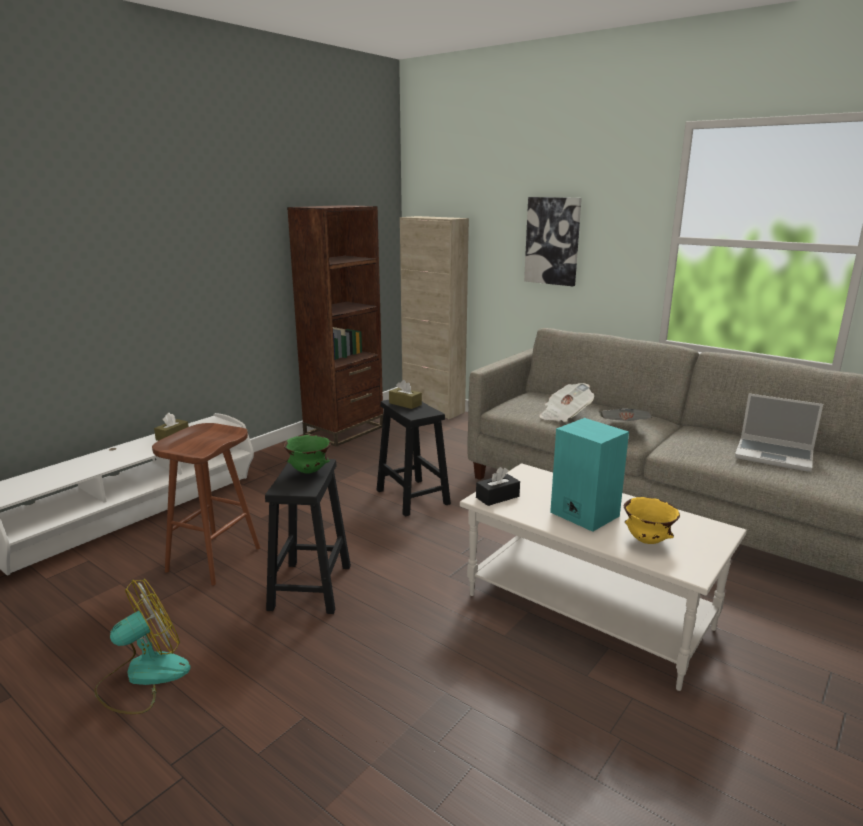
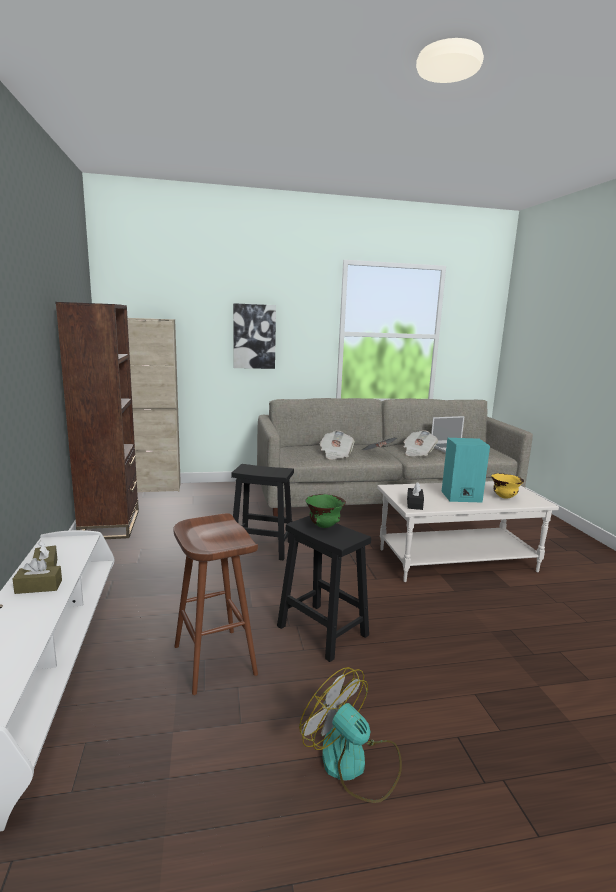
camera: 50 degrees left, 5 degrees down
(143, 677) = (353, 763): fan -> fan turned 45 degrees counterclockwise
(405, 404) = (254, 469): brown tissue box -> brown tissue box (38, 587)
(697, 445) = (418, 453): none -> newspaper

